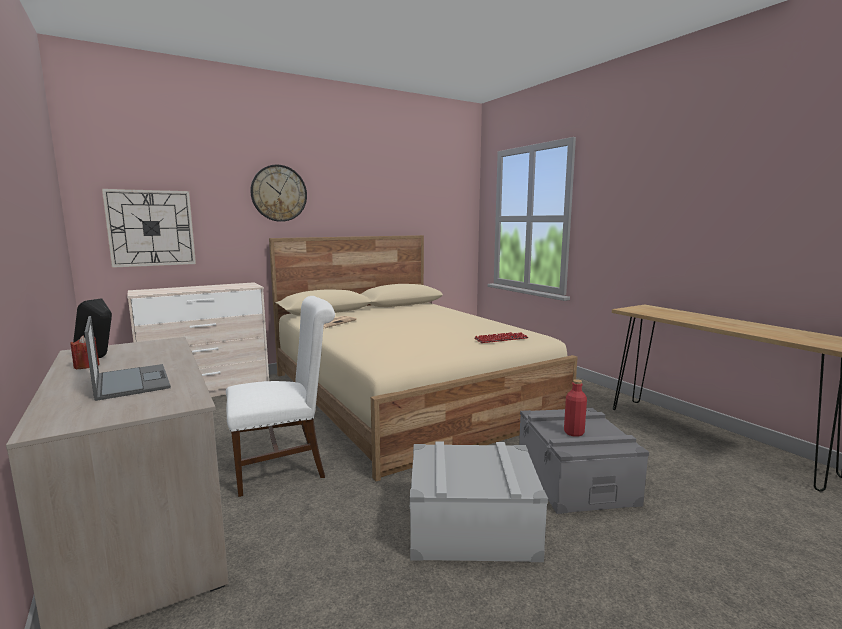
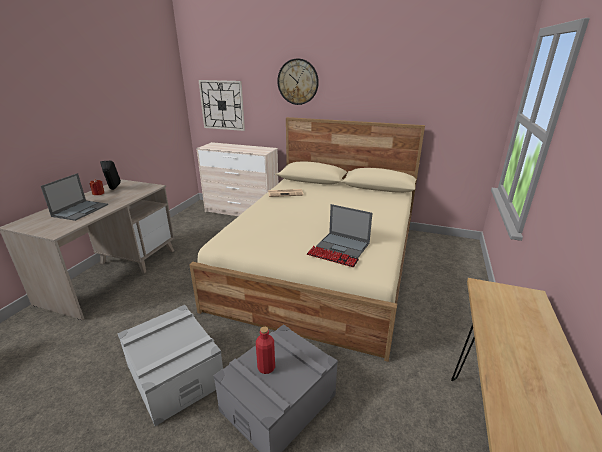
camera: 50 degrees right, 15 degrees up
(285, 465) = (189, 276): white chair -> none
(485, 333) = (343, 245): none -> laptop

